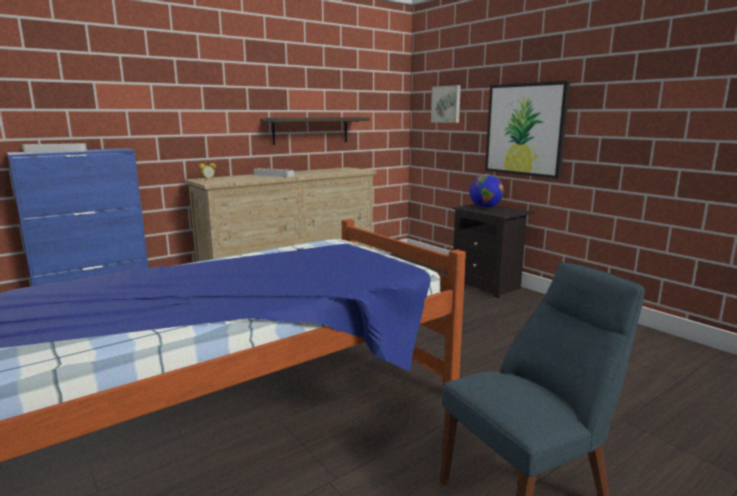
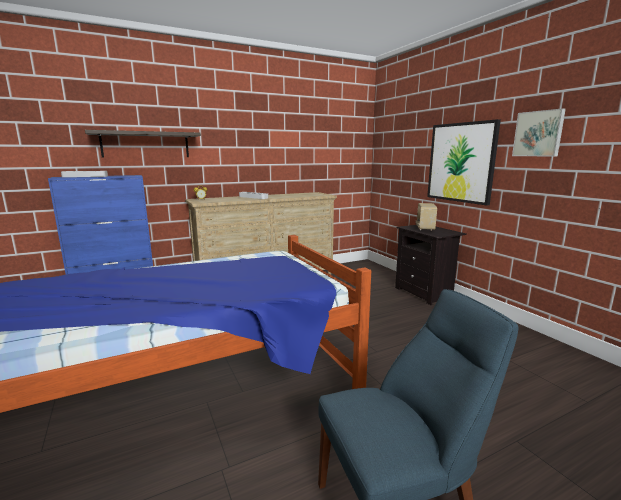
camera: 10 degrees right, 0 degrees up
(311, 130) = (287, 162): shelf -> shelf (146, 145)
(446, 104) = (399, 142): picture -> picture (538, 134)
(485, 207) = (424, 228): globe -> radio

